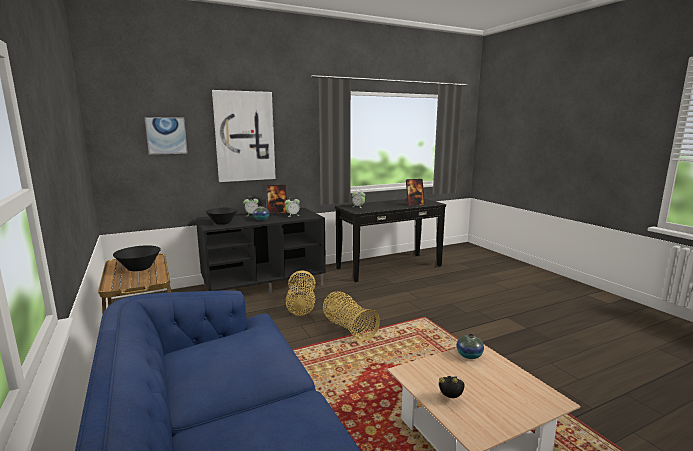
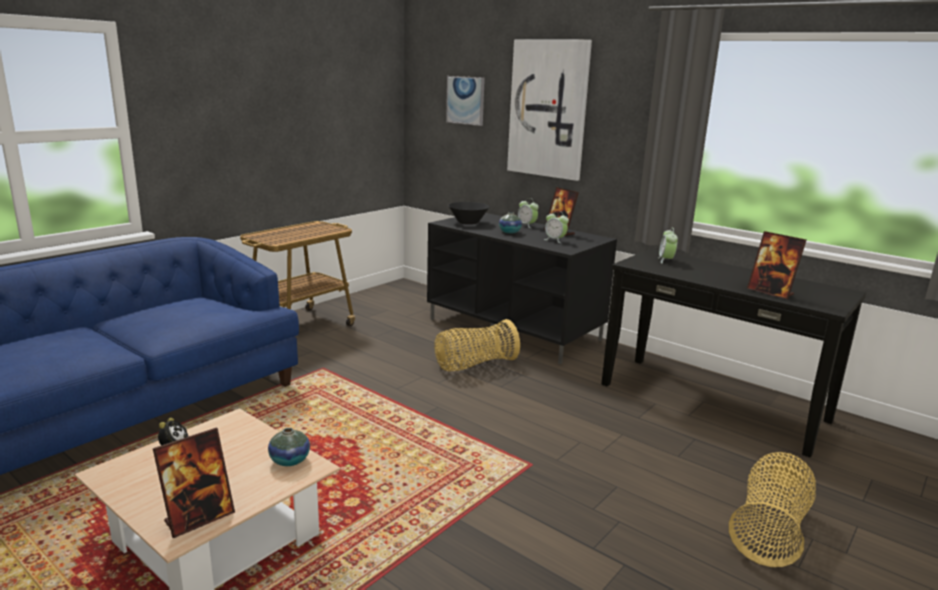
camera: 65 degrees right, 5 degrees up
(139, 268) = (304, 232): black bowl -> none
(348, 328) = (438, 408): basket -> basket (770, 529)
(535, 392) = (199, 518): none -> picture frame

